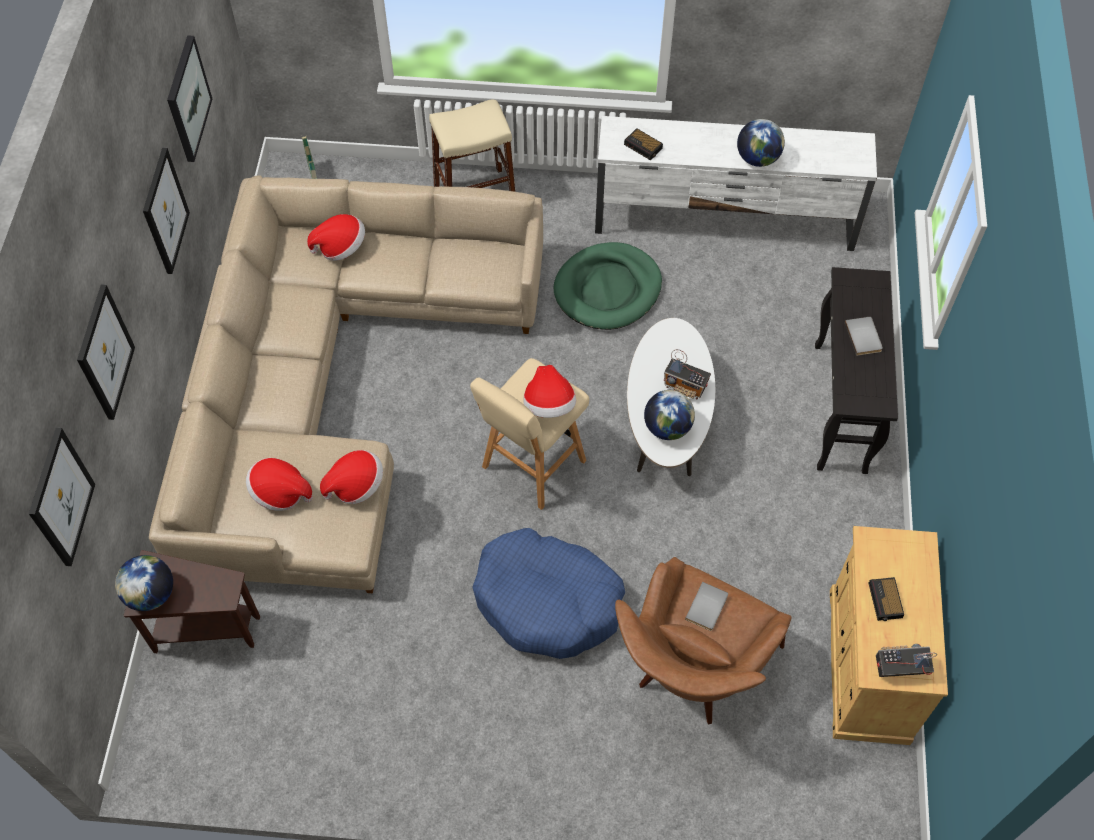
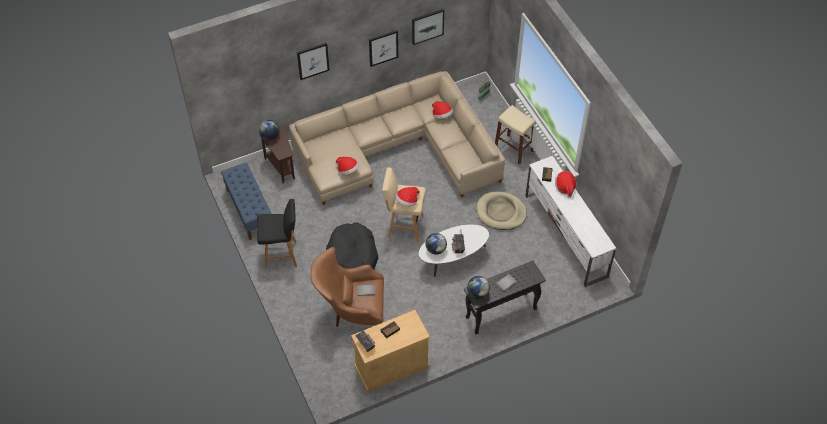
camera: 60 degrees right, 5 degrees down
(60, 498) = (258, 79): picture -> none
(277, 759) = (249, 210): none -> blue bench
(280, 492) = (331, 151): hat -> hat (565, 187)
(451, 747) = (282, 255): none -> black stool
(547, 601) = (353, 256): blue dog bed -> black dog bed
(608, 289) = (501, 212): green dog bed -> beige dog bed
(757, 158) = (570, 214): globe -> globe (478, 293)

